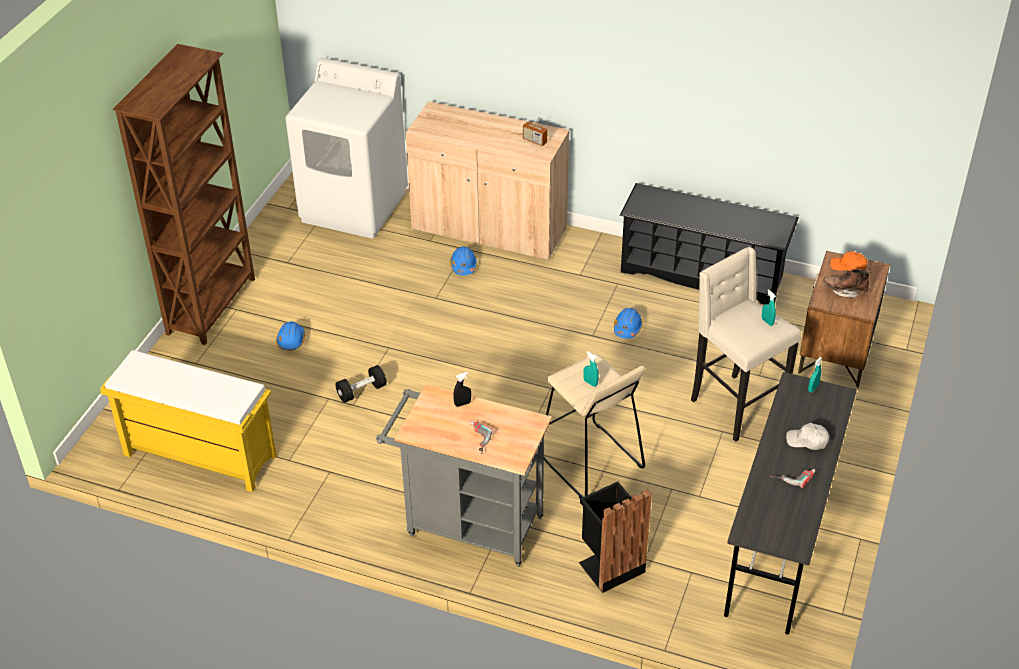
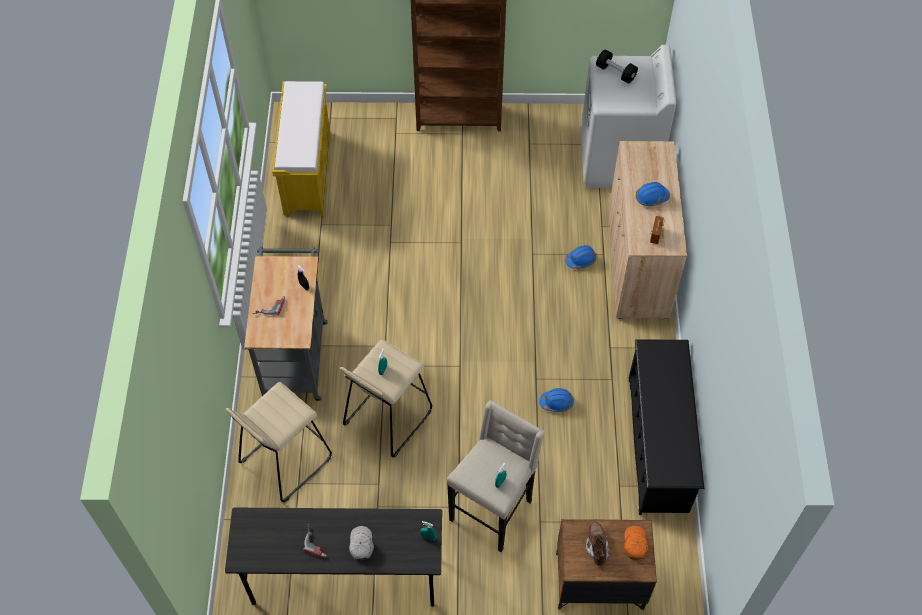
camera: 70 degrees right, 15 degrees up
(291, 340) = (442, 179): blue hard hat -> blue hard hat (651, 197)
(361, 391) = (406, 242): black dumbbell -> black dumbbell (615, 72)
(609, 565) = (285, 460): black trash can -> beige stool

